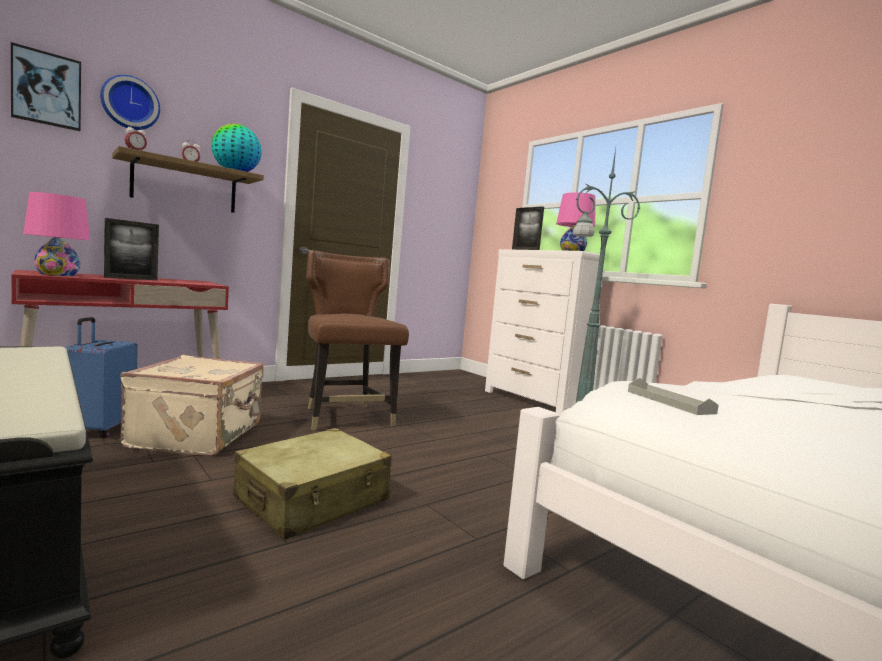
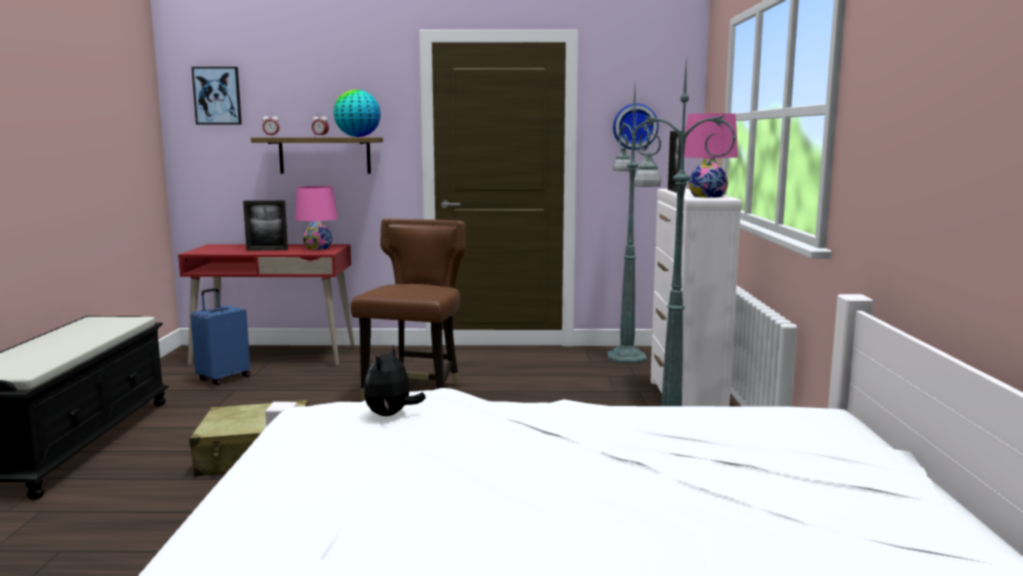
camera: 40 degrees right, 5 degrees up
(57, 274) = (214, 250): pink table lamp -> pink table lamp (317, 248)
(130, 103) = (275, 90): wall clock -> wall clock (635, 126)
(199, 436) = (273, 393): beige suitcase -> none
(438, 378) = (626, 357): none -> green floor lamp
(669, 402) = (391, 414): grey tray -> plush toy

